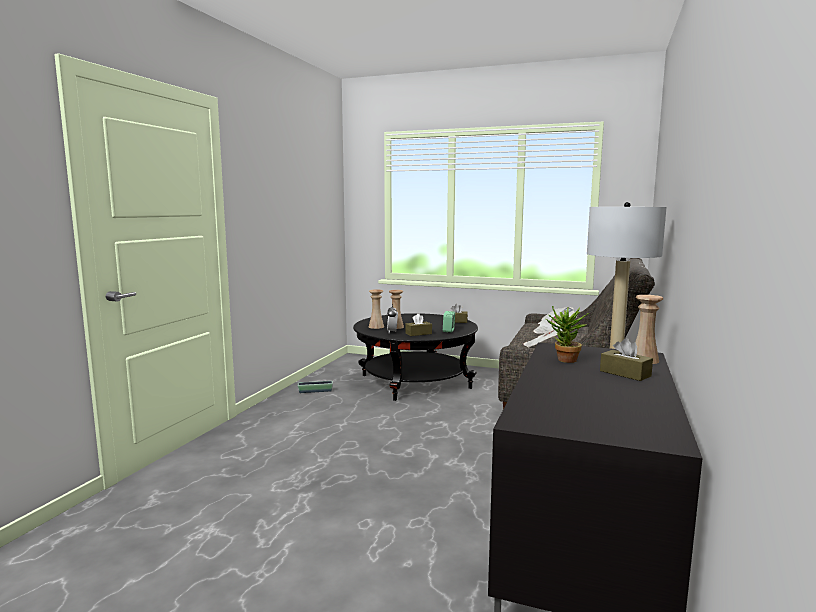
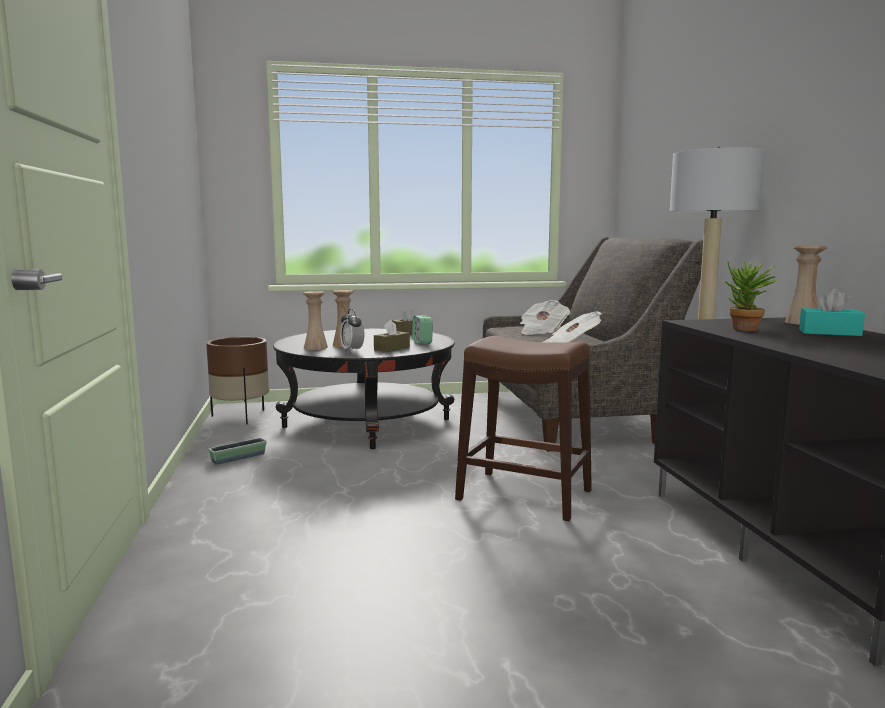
camera: 30 degrees left, 0 degrees up
(349, 364) = (241, 416): none -> brown planter
(442, 452) = (524, 494): none -> brown stool
(625, 373) = (829, 332): brown tissue box -> turquoise tissue box

